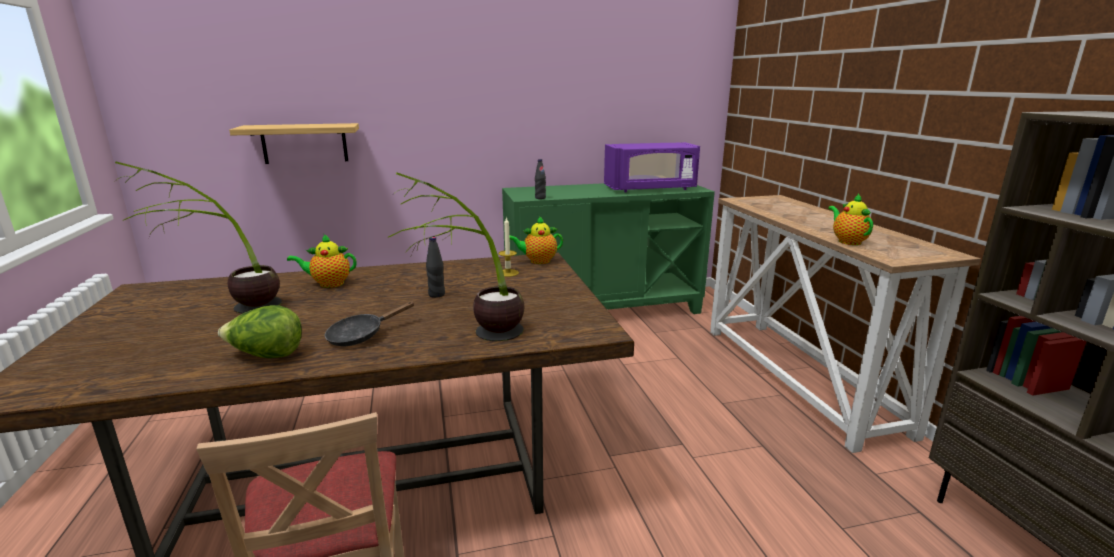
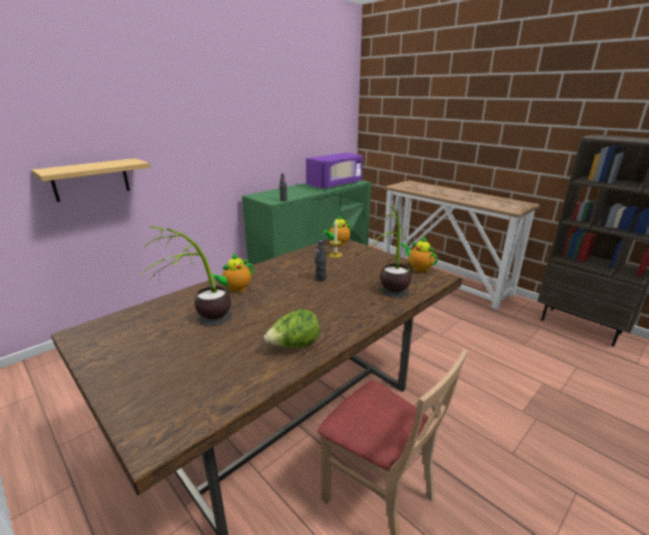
camera: 30 degrees left, 5 degrees up
(361, 336) = (326, 316): black frying pan -> none
(847, 241) = (483, 204): teapot -> teapot (418, 268)

